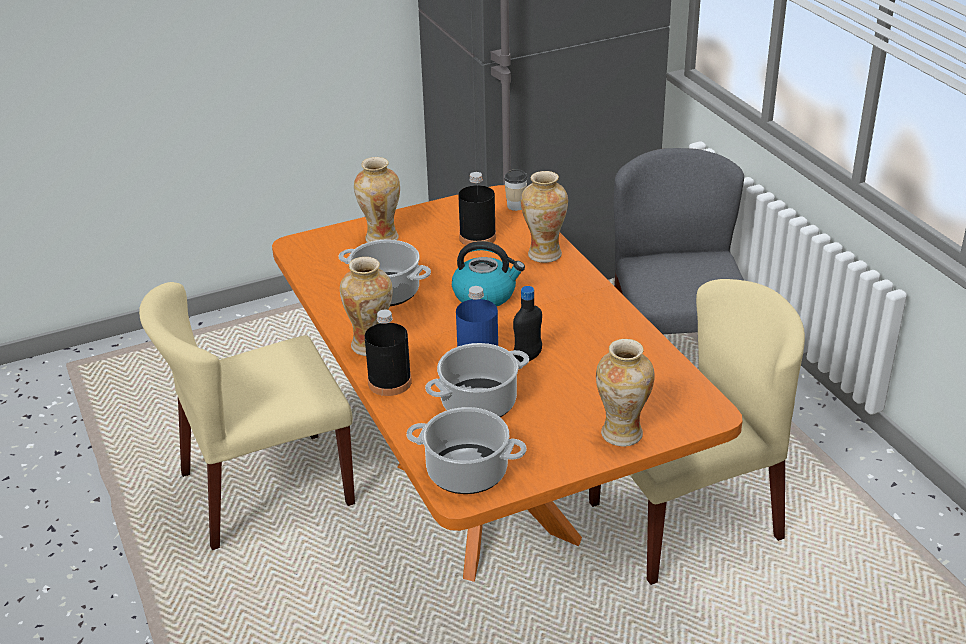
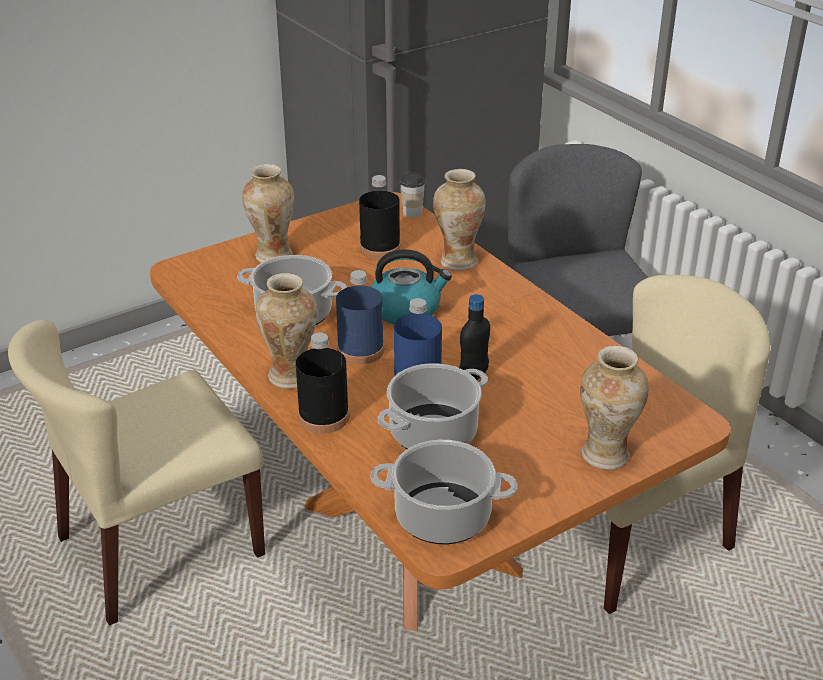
camera: 10 degrees left, 0 degrees up
(436, 328) = (360, 350): none -> blue bottle

